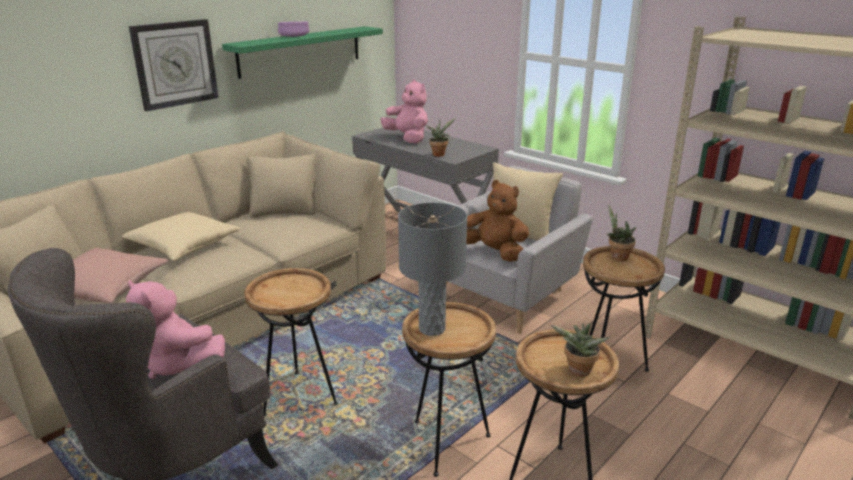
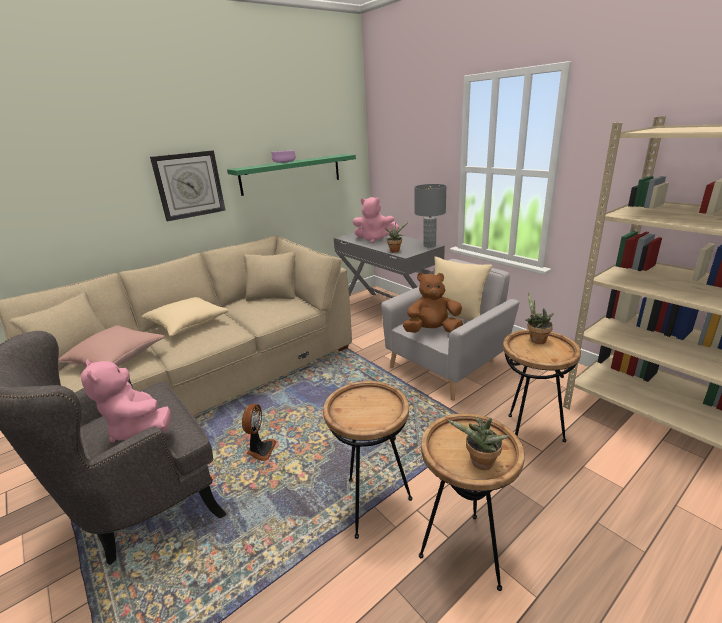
camera: 10 degrees right, 0 degrees up
(299, 397) = (260, 450): brown side table -> fan
(408, 139) = (374, 239): pink plush toy -> pink plush toy turned 135 degrees clockwise
(431, 328) = (349, 407): grey table lamp -> grey table lamp (429, 245)
(494, 252) = (432, 331): brown plush toy -> brown plush toy turned 45 degrees counterclockwise

